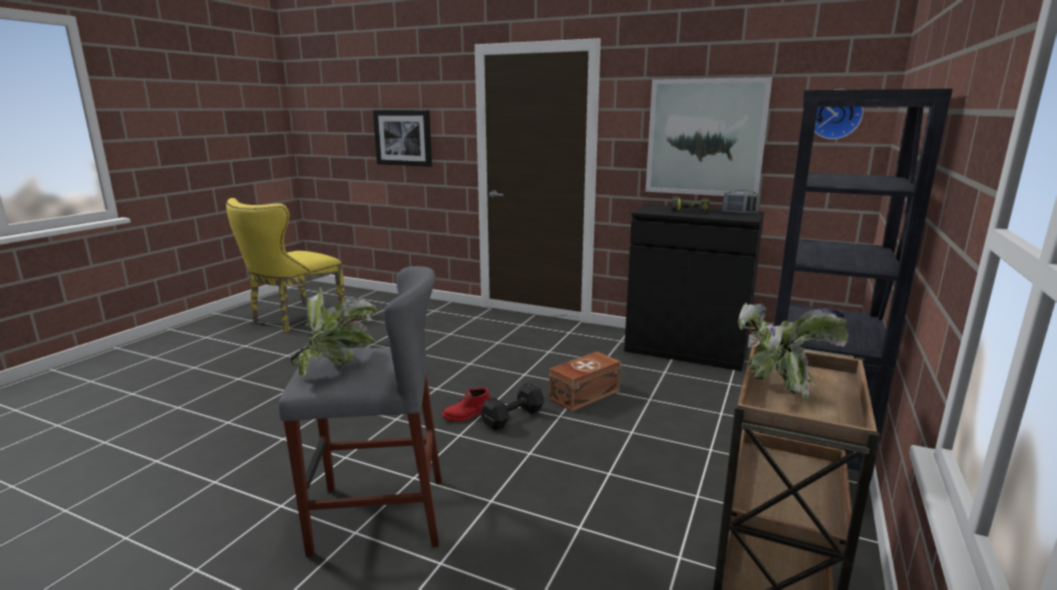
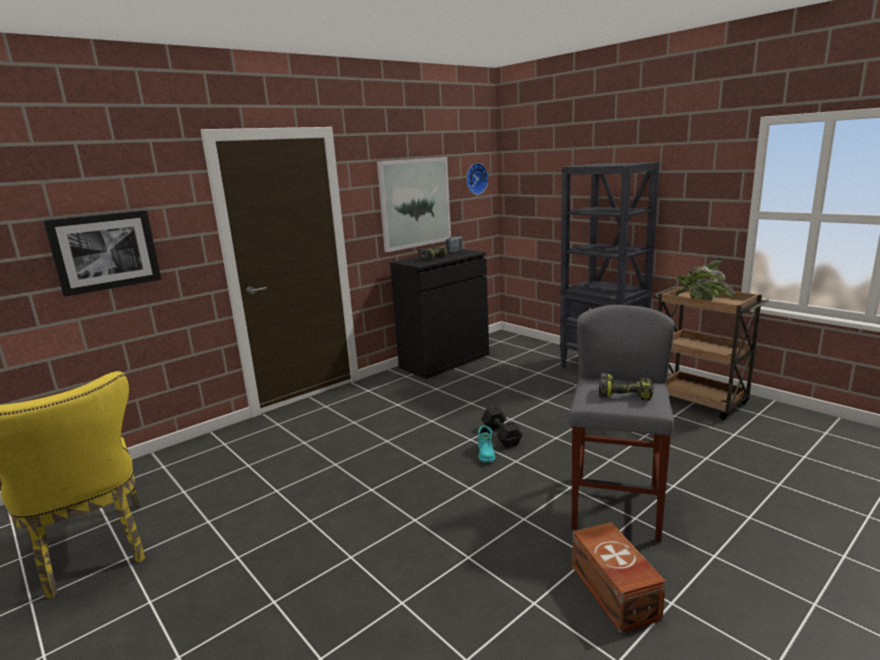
camera: 65 degrees left, 0 degrees up
(338, 366) = (625, 394): potted plant -> power drill
(467, 415) = (486, 454): red boot -> turquoise boot
(583, 394) = (484, 405): brown storage box -> brown storage box (613, 593)

